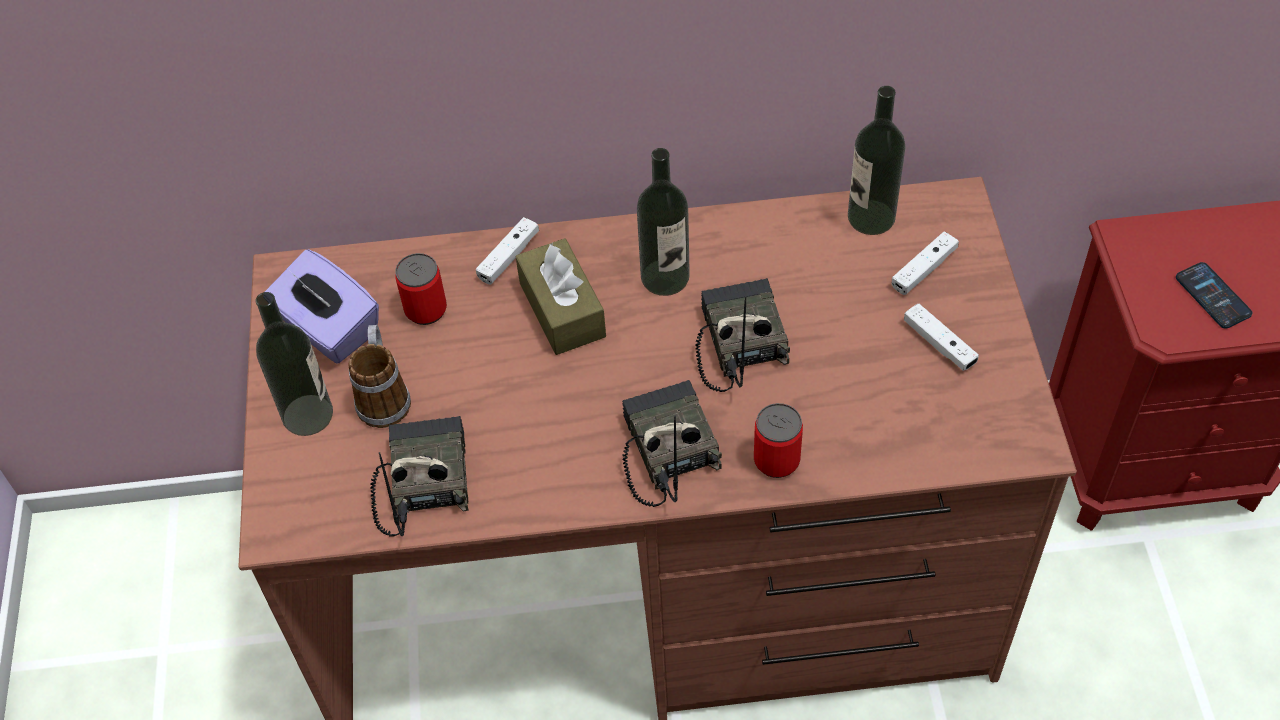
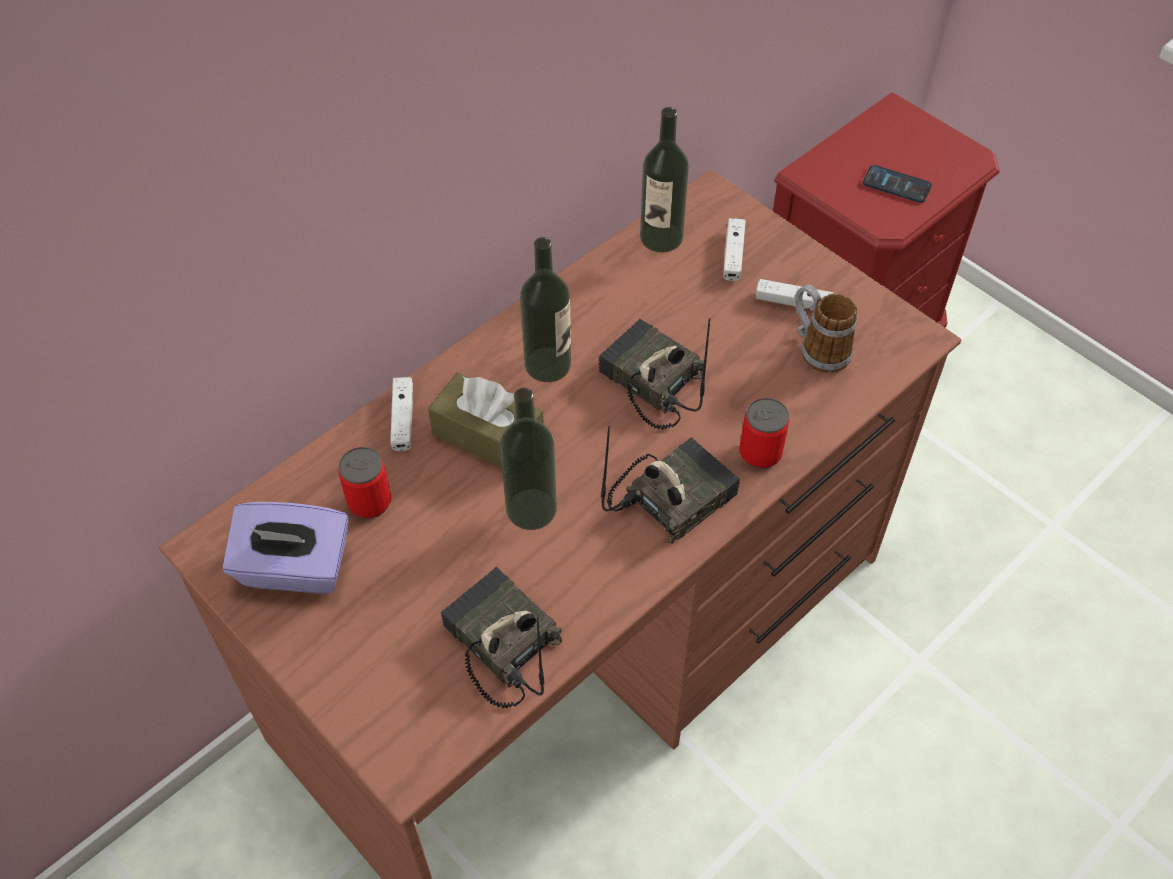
camera: 40 degrees left, 0 degrees up
(308, 415) = (343, 653): bottle -> bottle (531, 509)
(384, 396) = (399, 595): mug -> mug (817, 348)
(665, 450) = (671, 496): radio -> radio turned 105 degrees clockwise

